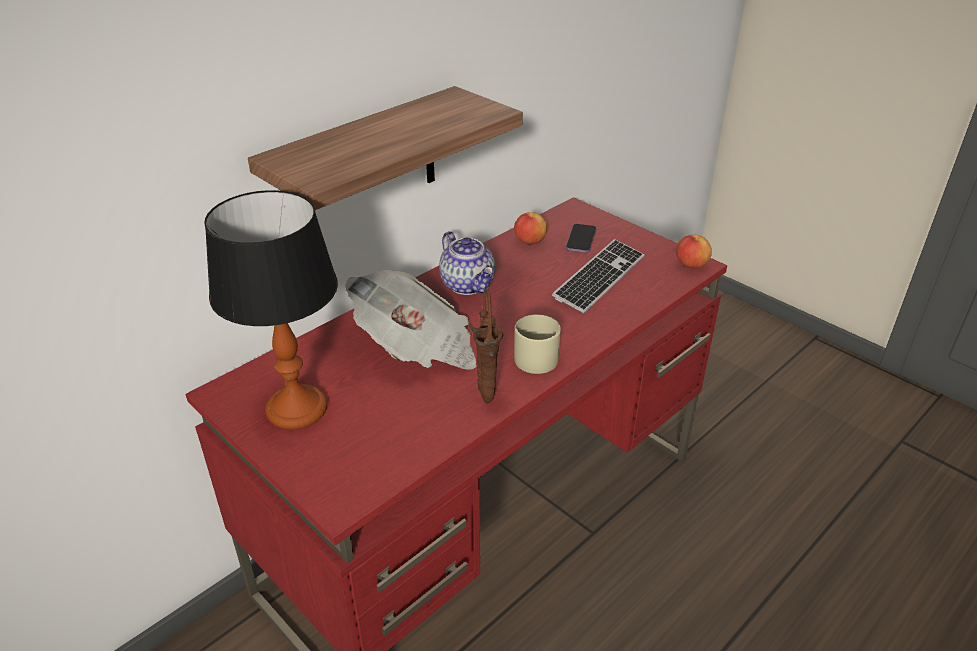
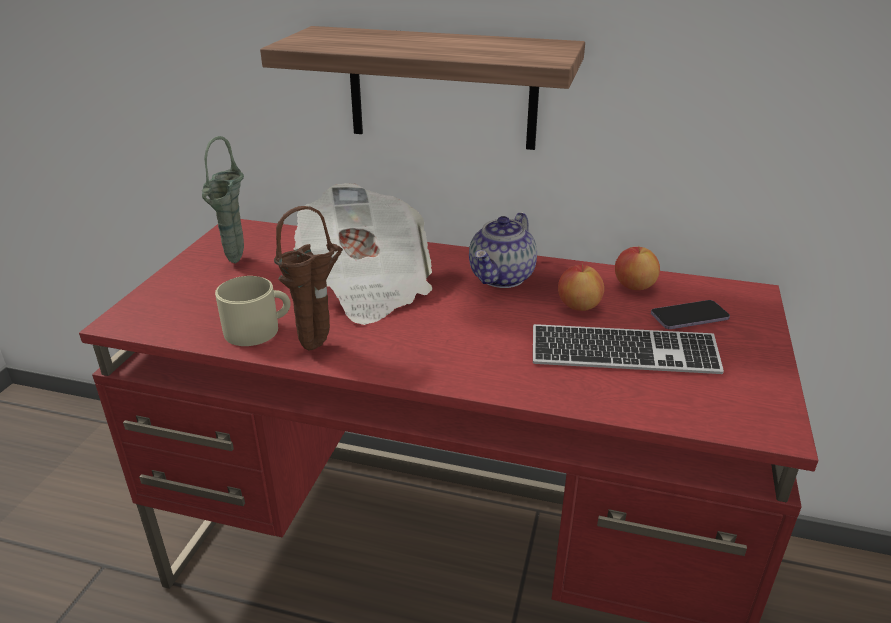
camera: 60 degrees right, 5 degrees down
(298, 409) = (235, 262): table lamp -> green vase
(536, 355) = (417, 355): beige mug -> beige mug (258, 329)
(691, 265) = (762, 422): apple -> apple (578, 306)

